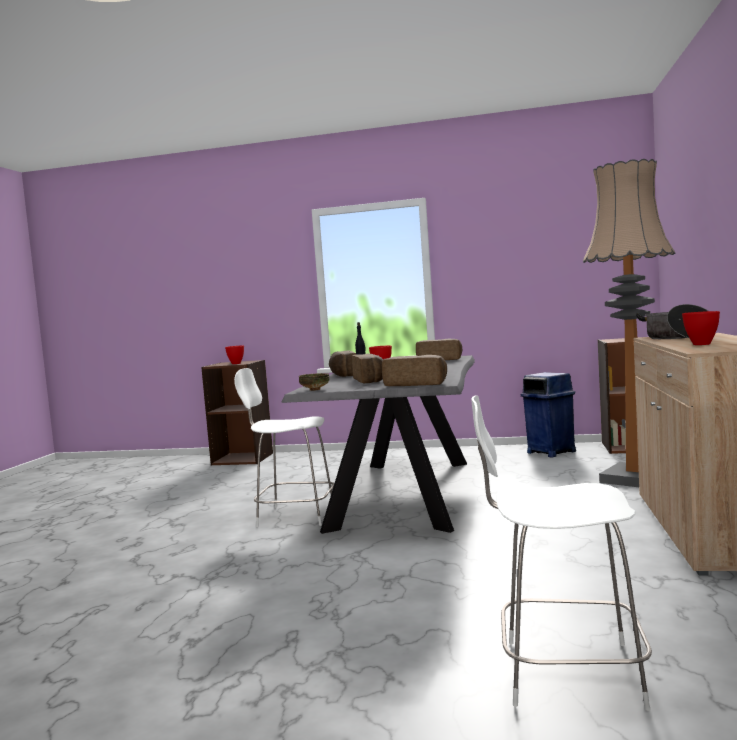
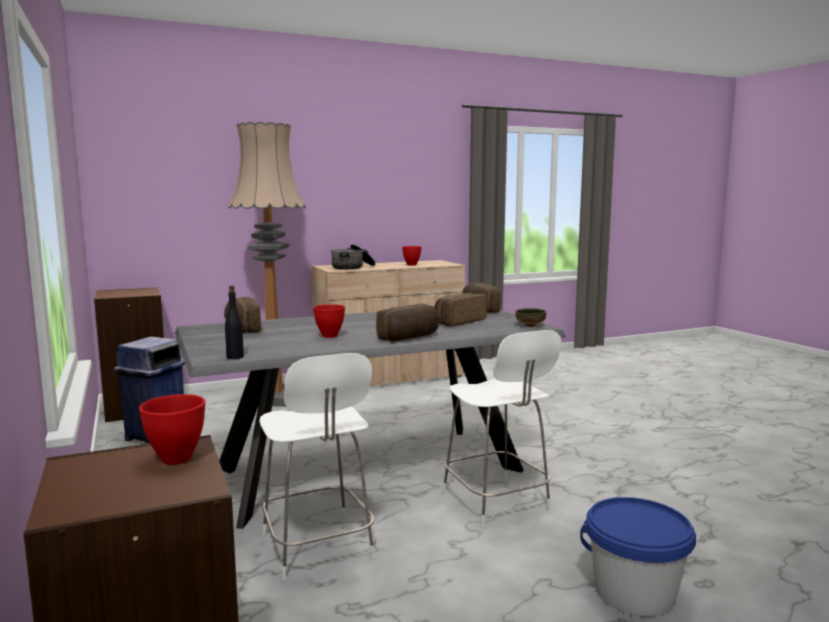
camera: 125 degrees left, 5 degrees up
(157, 522) = (634, 592): none -> blue bucket
(565, 672) = (586, 385): white chair -> white chair (318, 547)

